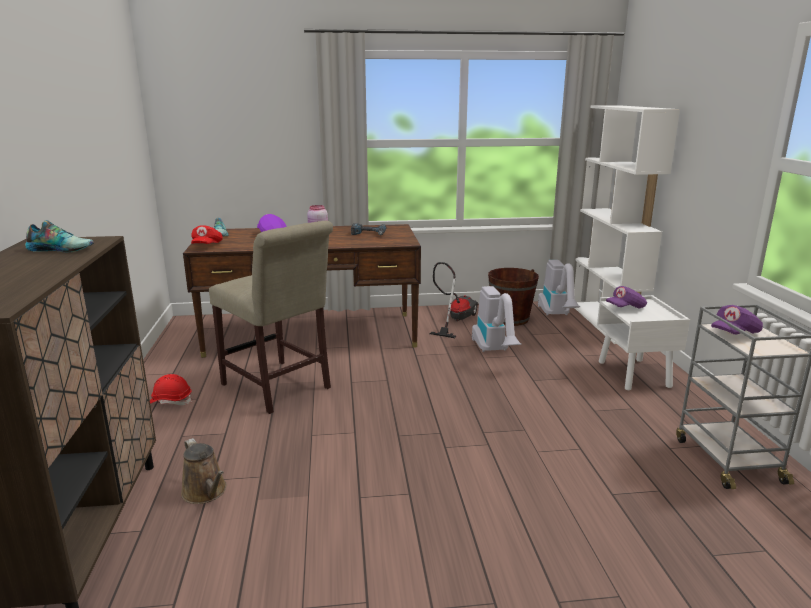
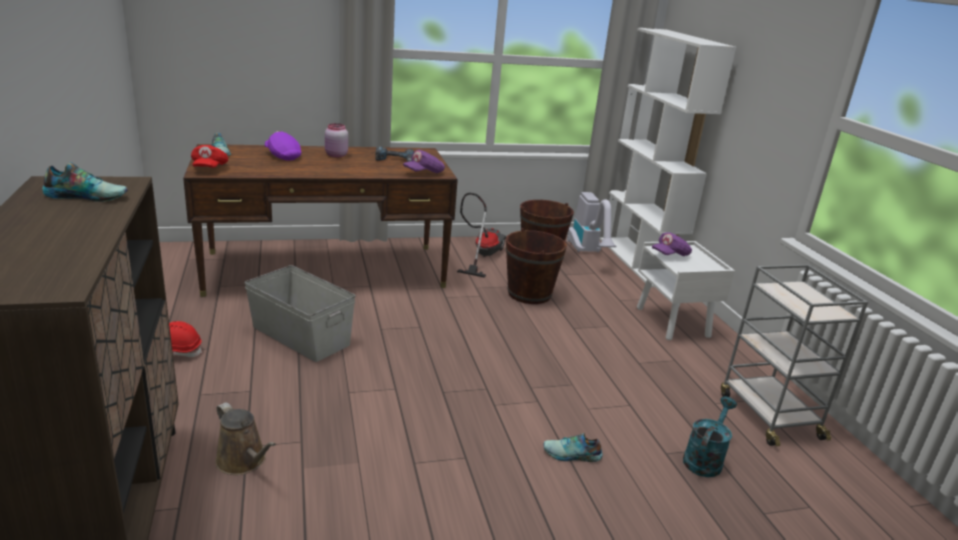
camera: 10 degrees left, 5 degrees up
(279, 388) = (300, 336): beige chair -> grey storage box
(494, 351) = (529, 294): vacuum cleaner -> brown bucket
(514, 493) = (572, 455): none -> shoe
(653, 500) = (704, 459): none -> turquoise watering can
(734, 334) = (788, 295): purple cap -> purple cap (424, 173)

